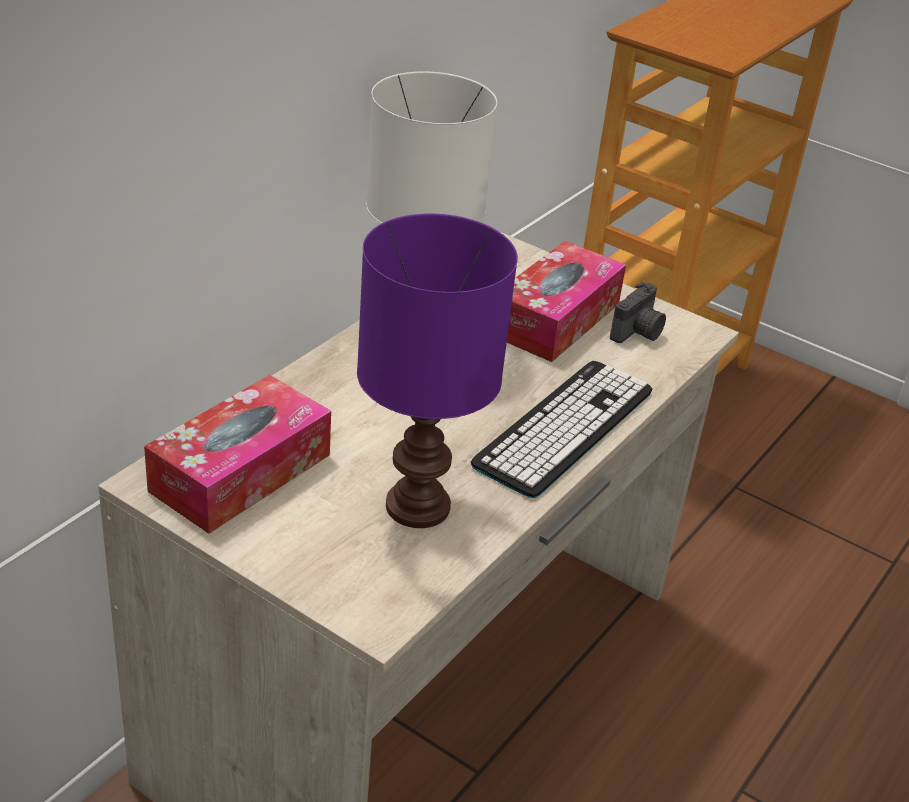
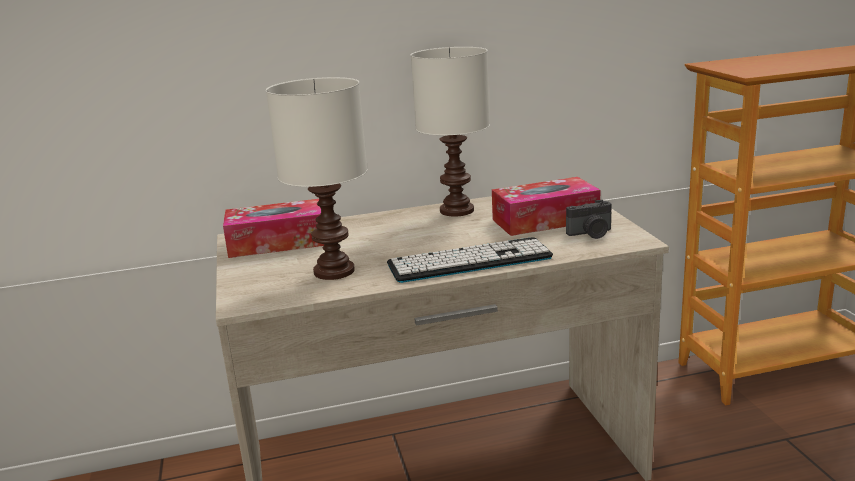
camera: 45 degrees right, 15 degrees down
(420, 506) = (336, 271): purple table lamp -> white table lamp

